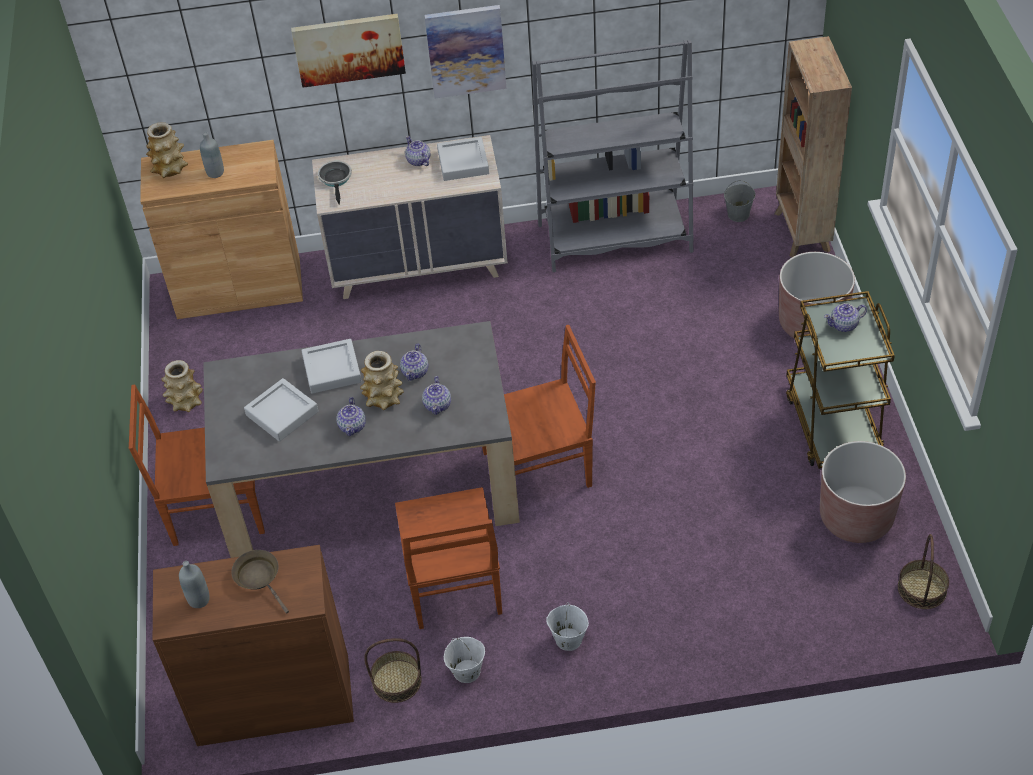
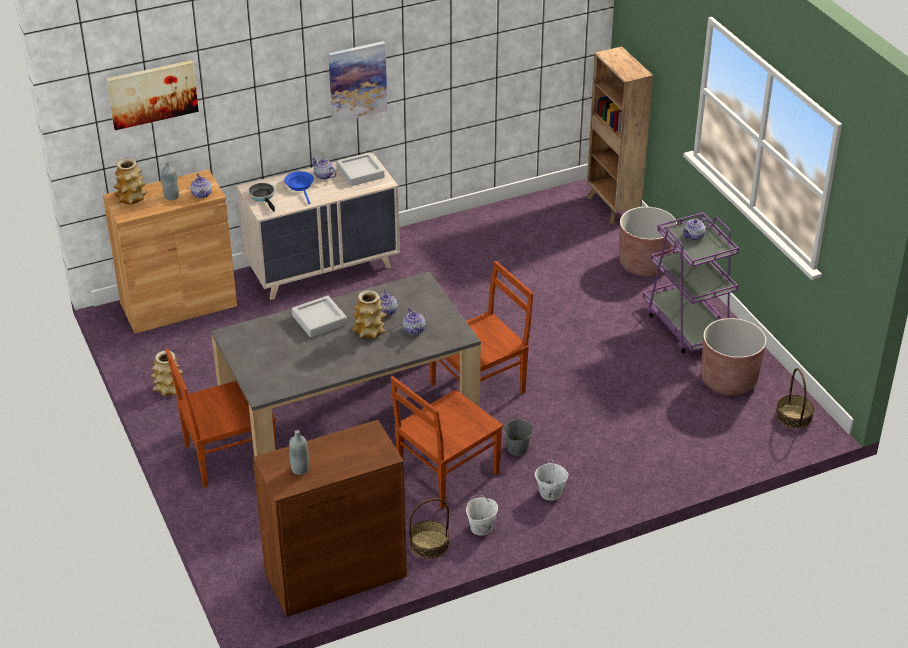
camera: 20 degrees left, 10 degrees down
(259, 578) = (341, 447): brown frying pan -> none
(282, 413) = (293, 354): grey tray -> none
(349, 49) = (270, 86): picture -> picture (152, 94)
(353, 426) = (353, 353): teapot -> teapot (202, 194)
(385, 172) = (300, 186): none -> blue frying pan
(453, 585) = (446, 474): brown chair -> brown chair turned 75 degrees clockwise
(615, 238) = (472, 230): grey bookcase -> none
(738, 214) = (560, 202): grey bucket -> grey bucket (517, 448)
(833, 425) = (688, 326): brown cart -> purple cart

